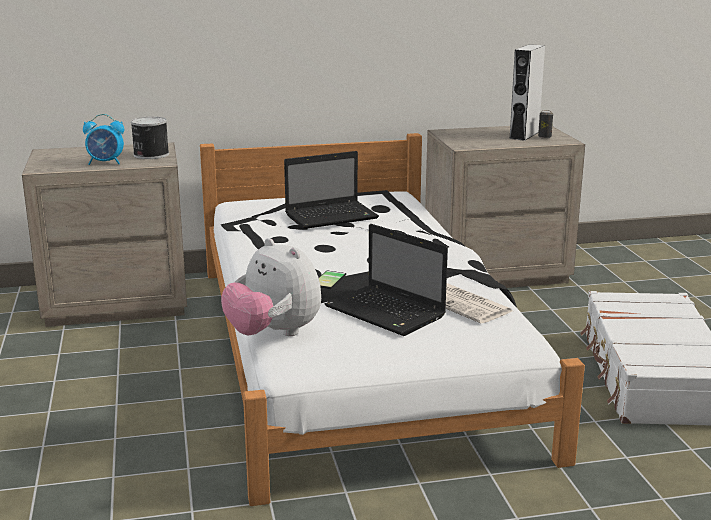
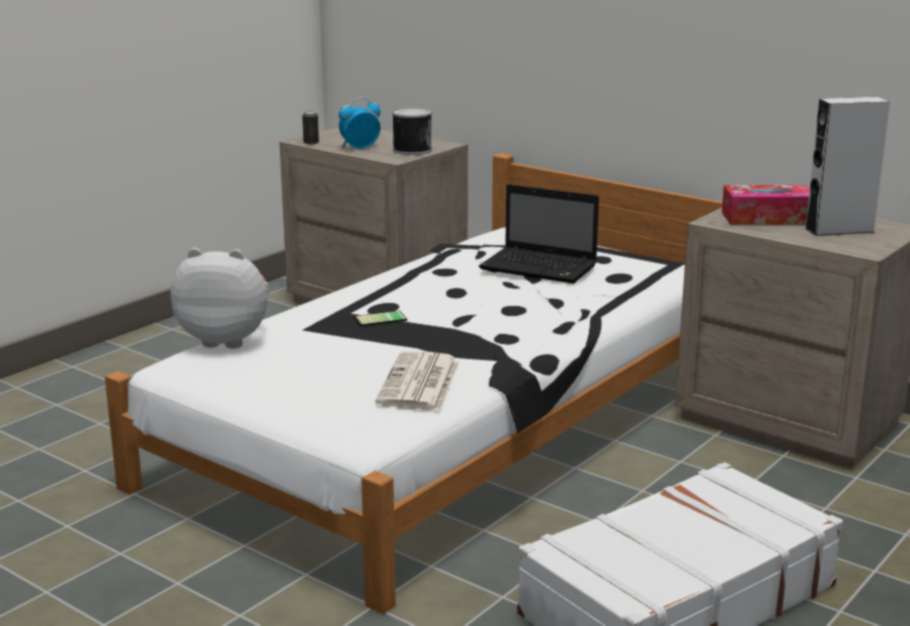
camera: 50 degrees right, 0 degrees up
(106, 163) = (359, 148): alarm clock -> alarm clock turned 105 degrees clockwise
(273, 334) = (226, 340): plush toy -> plush toy turned 90 degrees clockwise
(387, 312) = (341, 362): laptop -> none
(478, 138) = (767, 218): none -> tissue box
(544, 137) = (856, 239): can -> can (311, 143)

